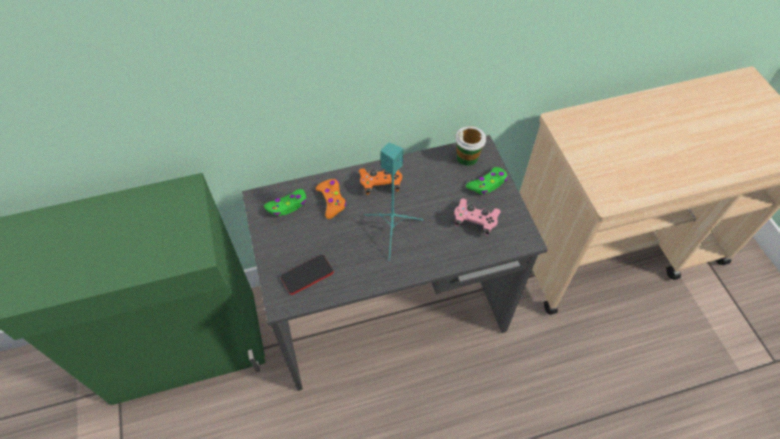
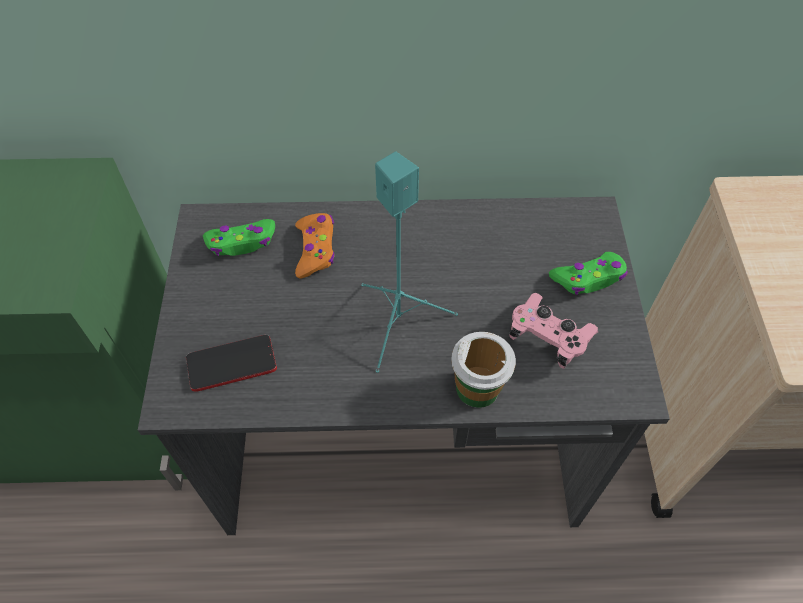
camera: 15 degrees right, 0 degrees up
(380, 183) = (404, 239): orange game controller -> none
(467, 157) = (565, 226): cup -> cup (477, 388)

